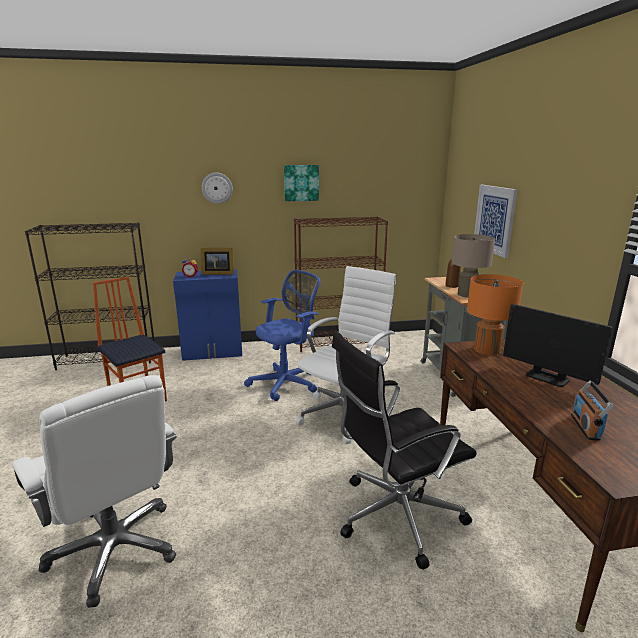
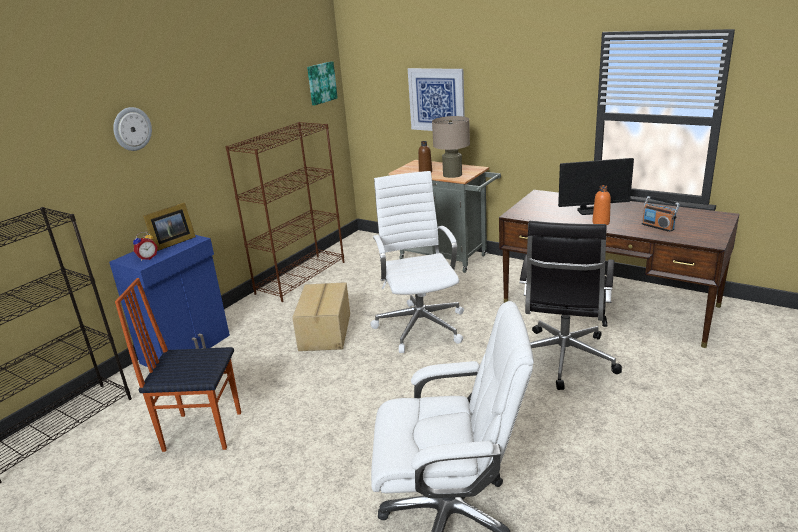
camera: 45 degrees left, 5 degrees up
(287, 383) = (326, 331): blue office chair -> cardboard box
(301, 183) = (221, 100): picture -> picture (321, 83)
(487, 349) = (531, 209): orange table lamp -> none
(526, 391) = (600, 223): none -> orange bottle

